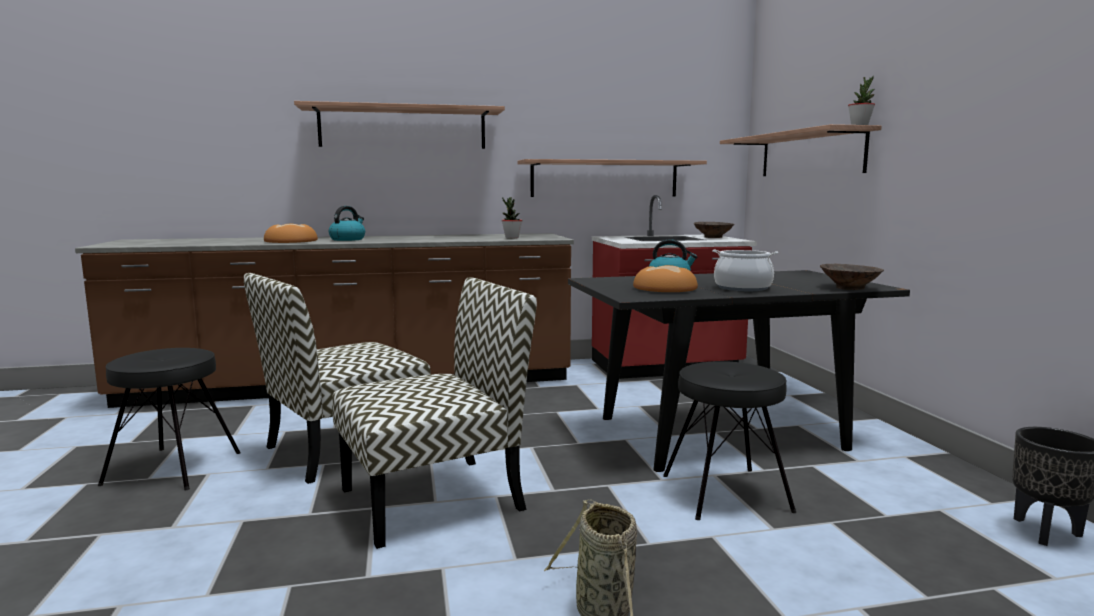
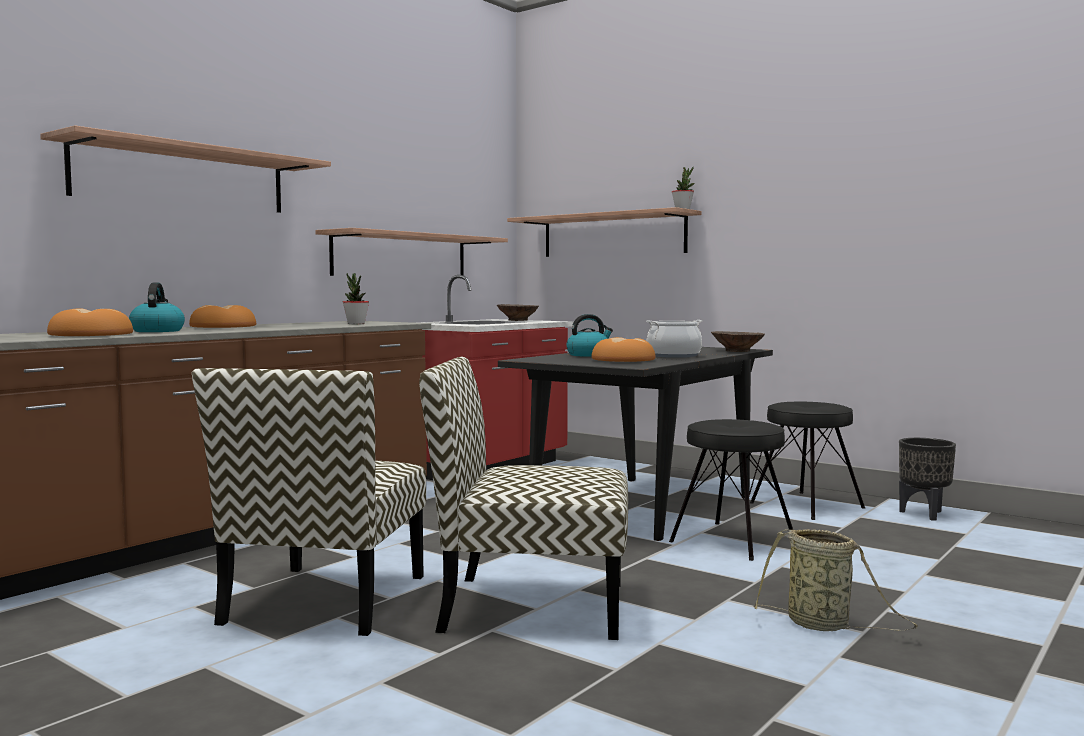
camera: 40 degrees left, 5 degrees down
(172, 468) = (133, 678): black stool -> black stool (807, 505)
(413, 237) = (223, 327): none -> bread
(435, 498) = (530, 606): chair -> chair turned 105 degrees counterclockwise

